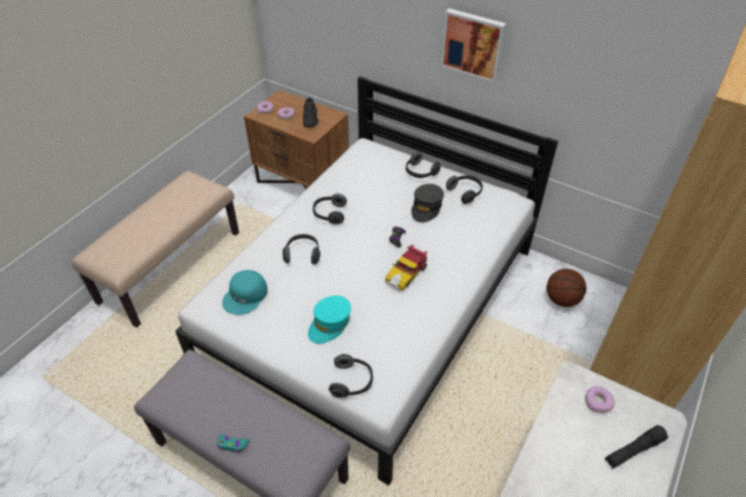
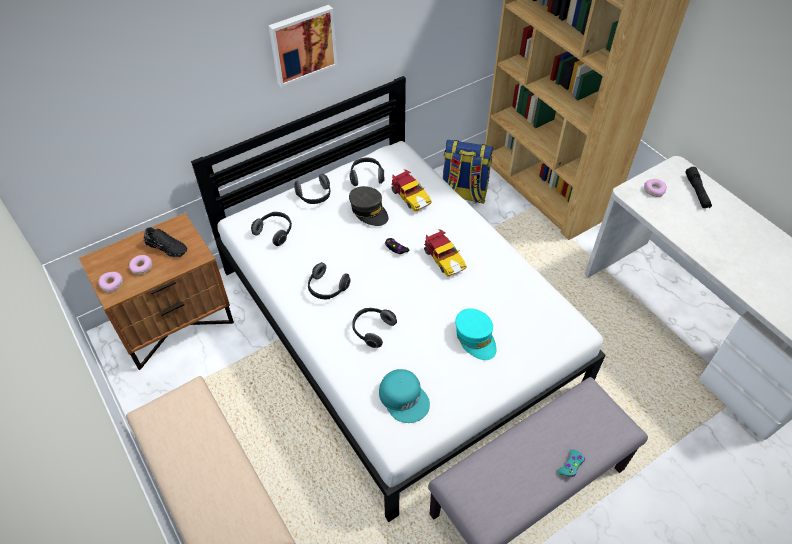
camera: 65 degrees left, 5 degrees up
(352, 382) = (548, 343): headphones -> headphones (275, 232)
(463, 227) = (410, 196): none -> toy car
(561, 299) = (463, 194): basketball -> backpack

